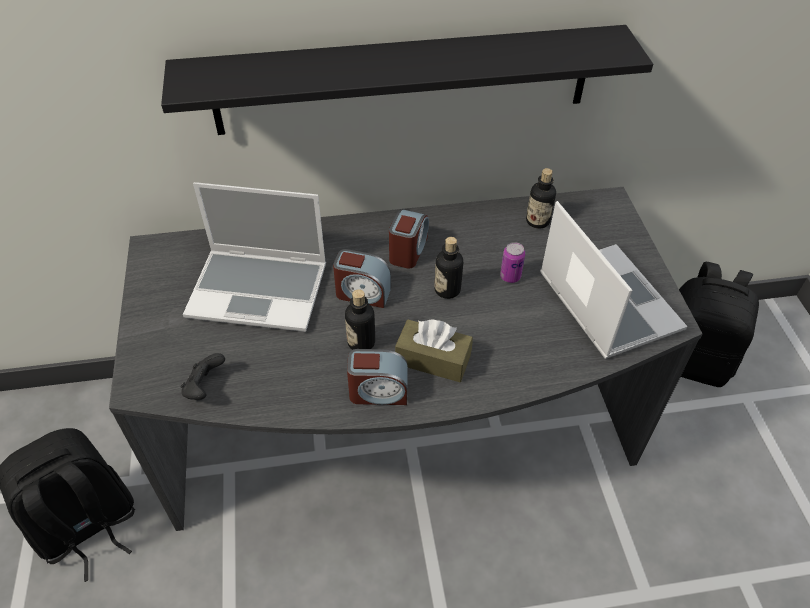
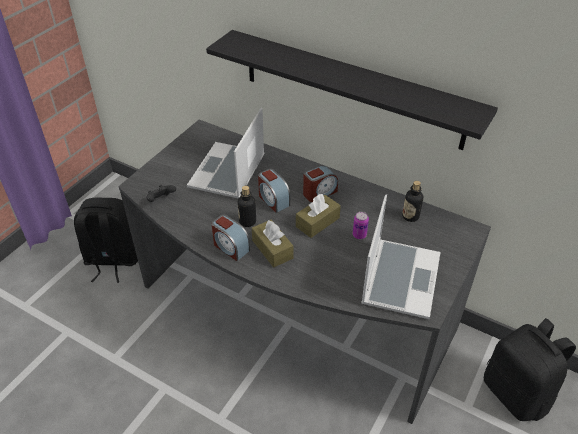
camera: 40 degrees right, 5 degrees down
(260, 290) = (228, 172): laptop -> laptop turned 60 degrees clockwise
(447, 290) = (317, 222): bottle -> brown tissue box

